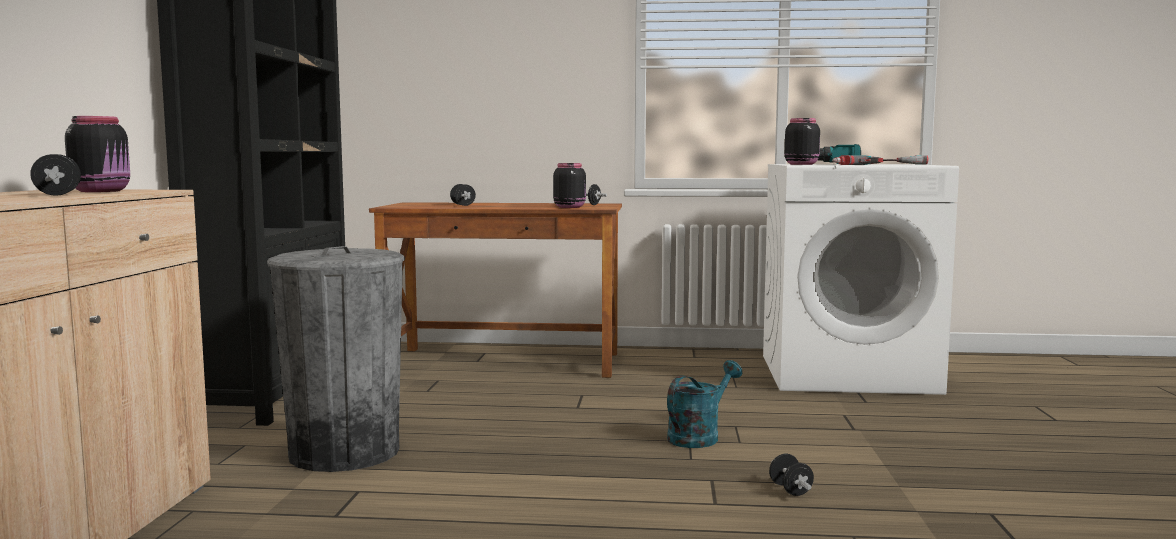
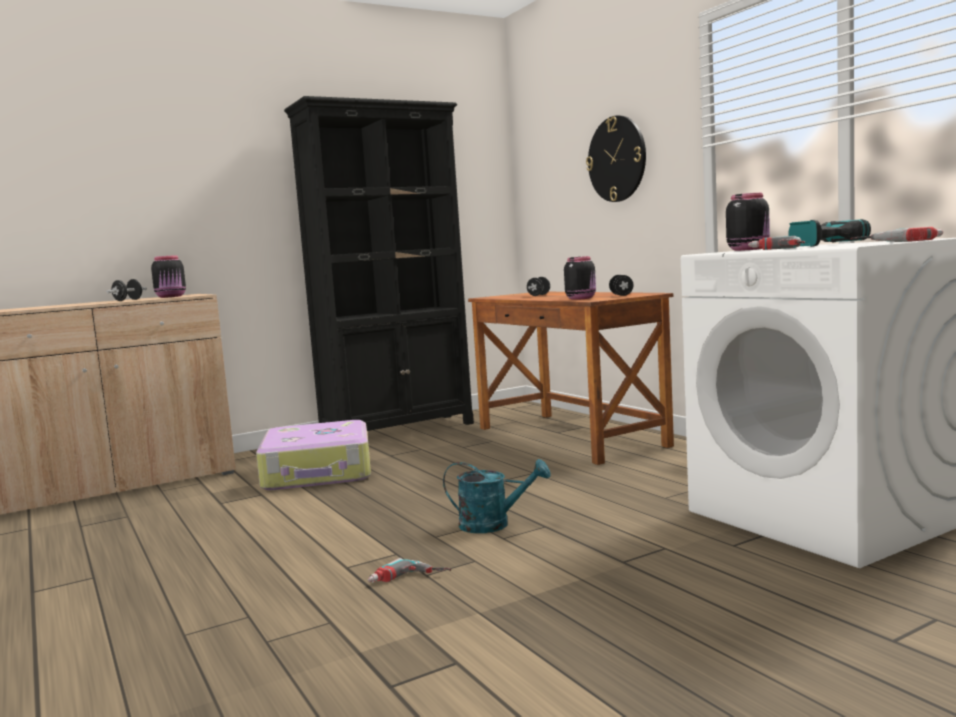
camera: 55 degrees right, 0 degrees up
(344, 452) = (318, 472): grey trash can -> suitcase
(513, 62) = (617, 159): none -> wall clock
(790, 490) = (408, 580): black dumbbell -> power drill

